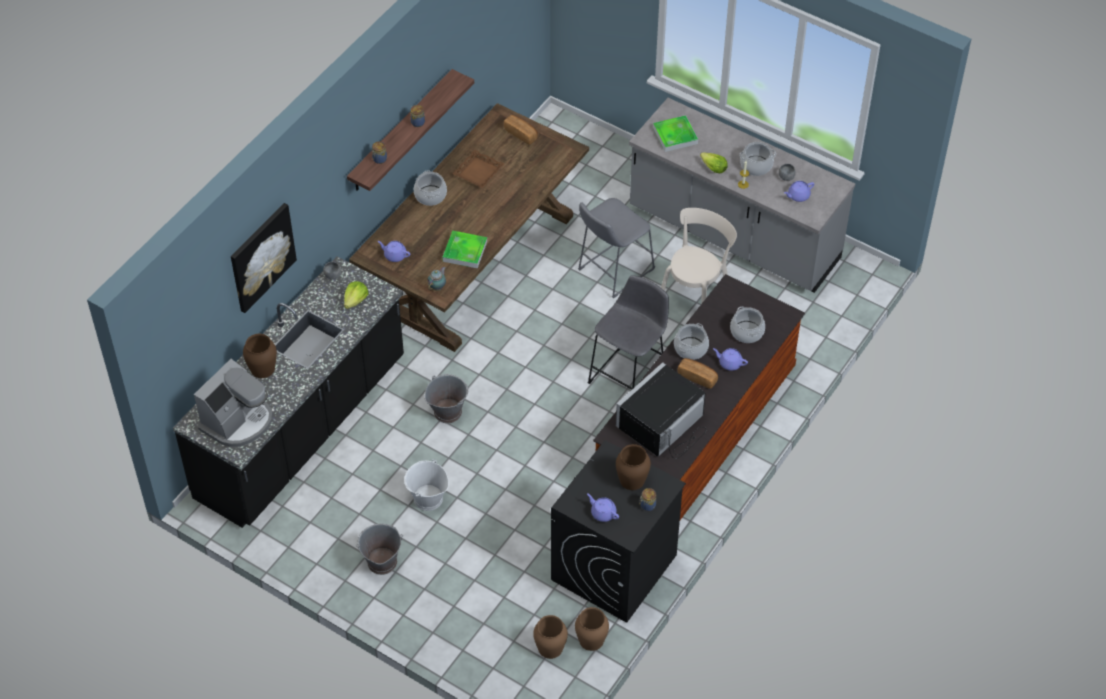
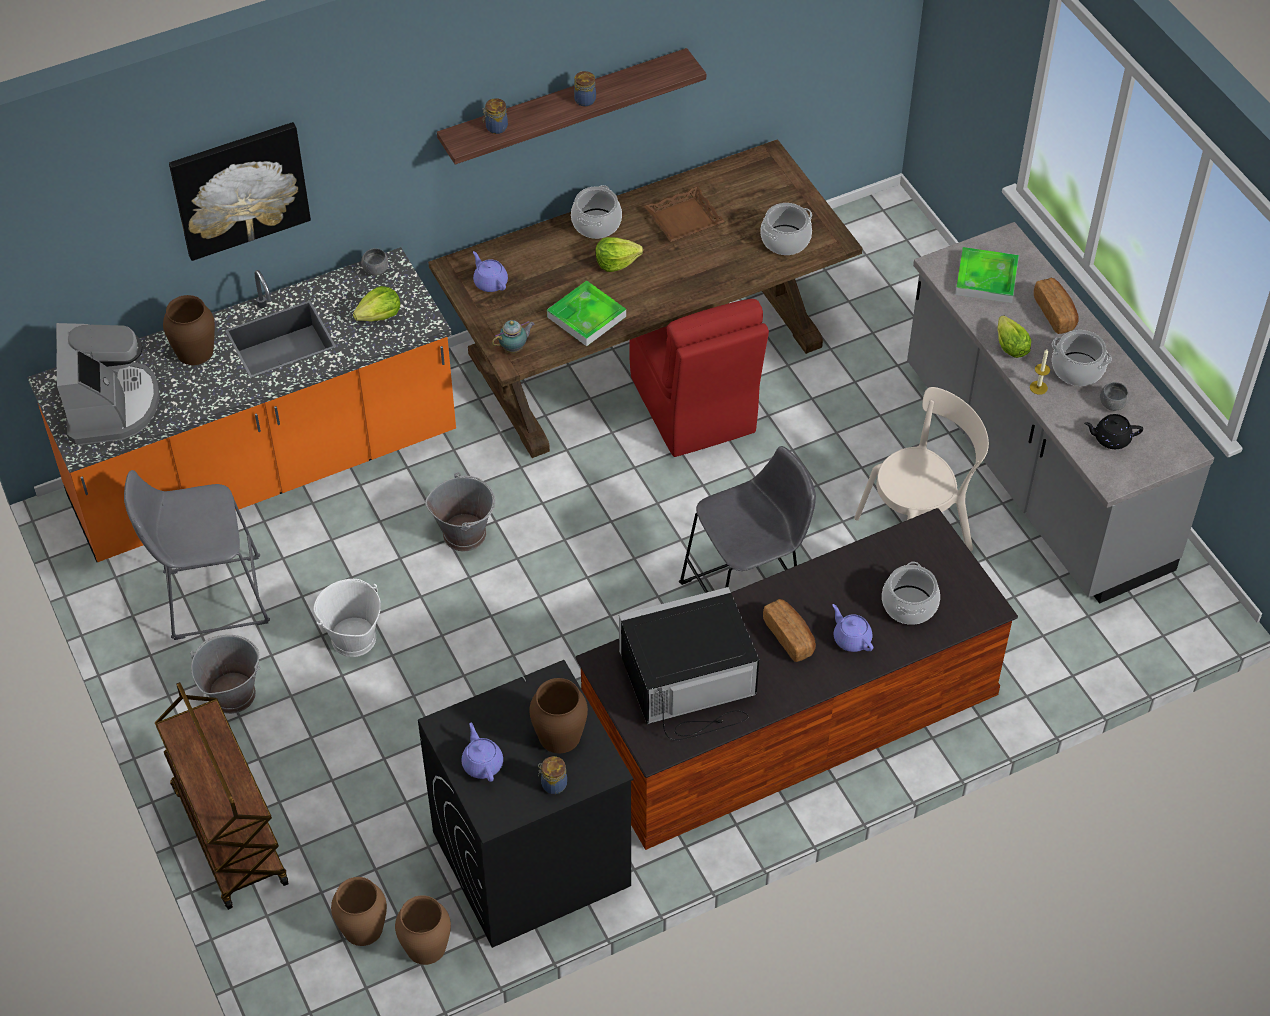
camera: 30 degrees right, 0 degrees up
(238, 421) = (111, 406): coffee machine -> coffee machine turned 75 degrees counterclockwise
(302, 429) = (264, 470): black counter -> orange counter
(439, 637) = (228, 834): none -> brown cart
(458, 213) = (616, 262): none -> lettuce
(521, 134) = (780, 192): bread -> bread (1055, 313)
(525, 282) = (693, 407): none -> red chair
(612, 271) = (824, 444): grey stool -> grey stool (209, 598)
(690, 348) = (809, 590): cooking pot -> cooking pot (785, 240)
(798, 196) = (1111, 439): purple teapot -> black teapot

